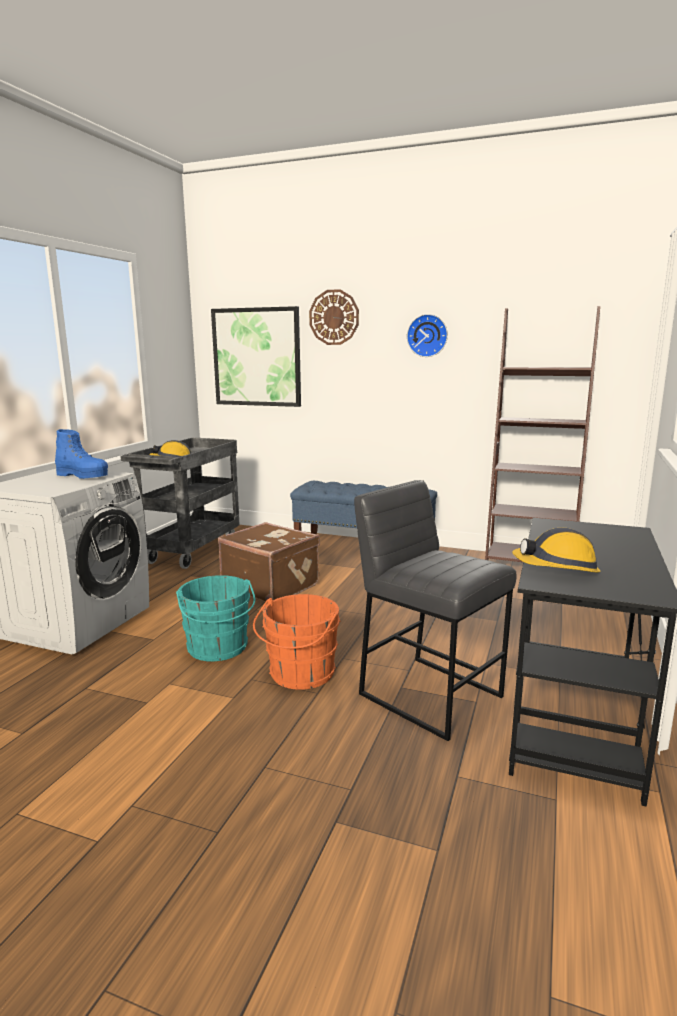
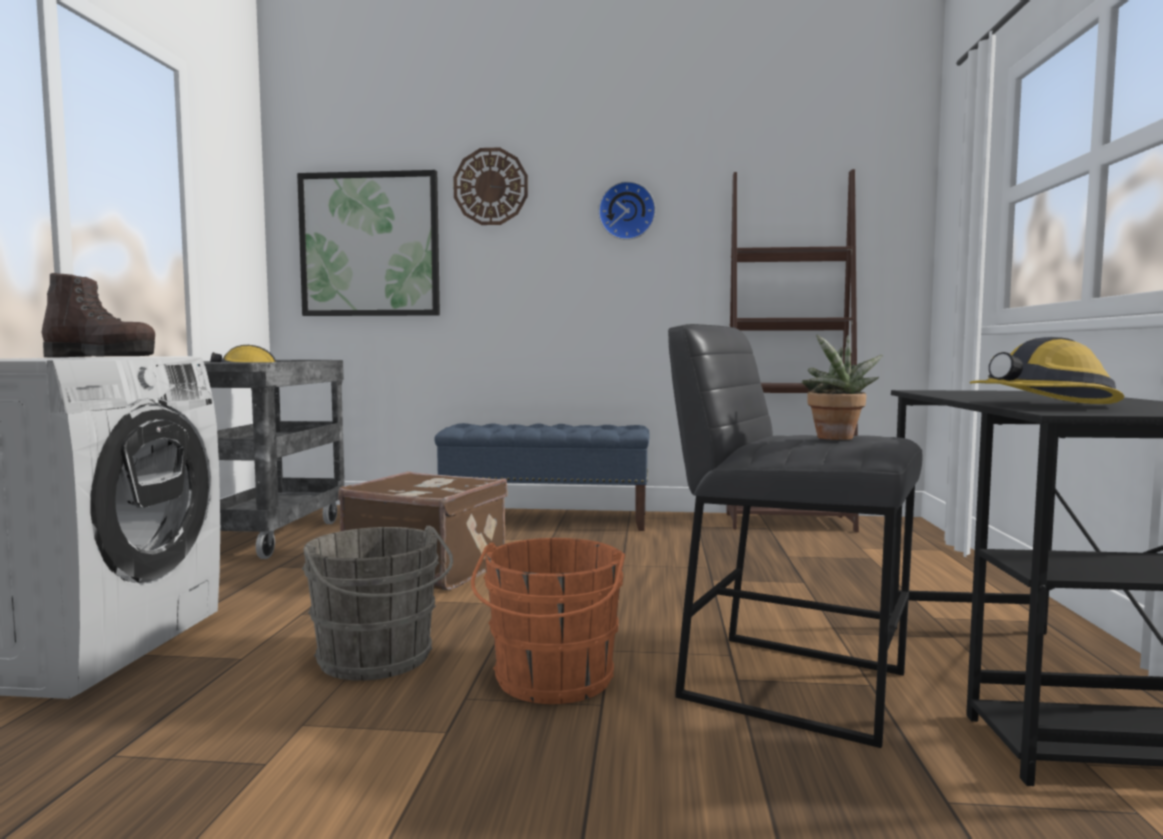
camera: 15 degrees left, 10 degrees down
(83, 476) = (101, 357): blue boot -> brown boot
(218, 649) = (378, 660): turquoise bucket -> grey bucket
(449, 567) = (836, 438): none -> potted plant

